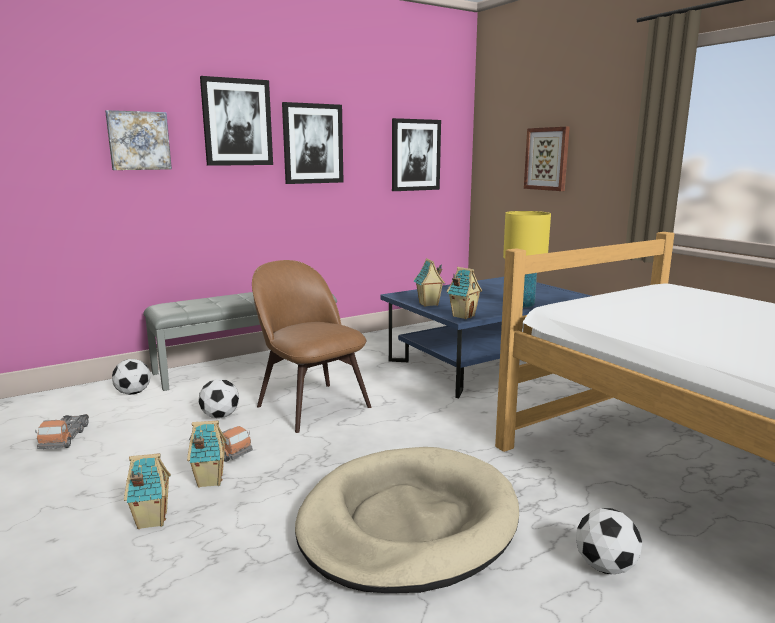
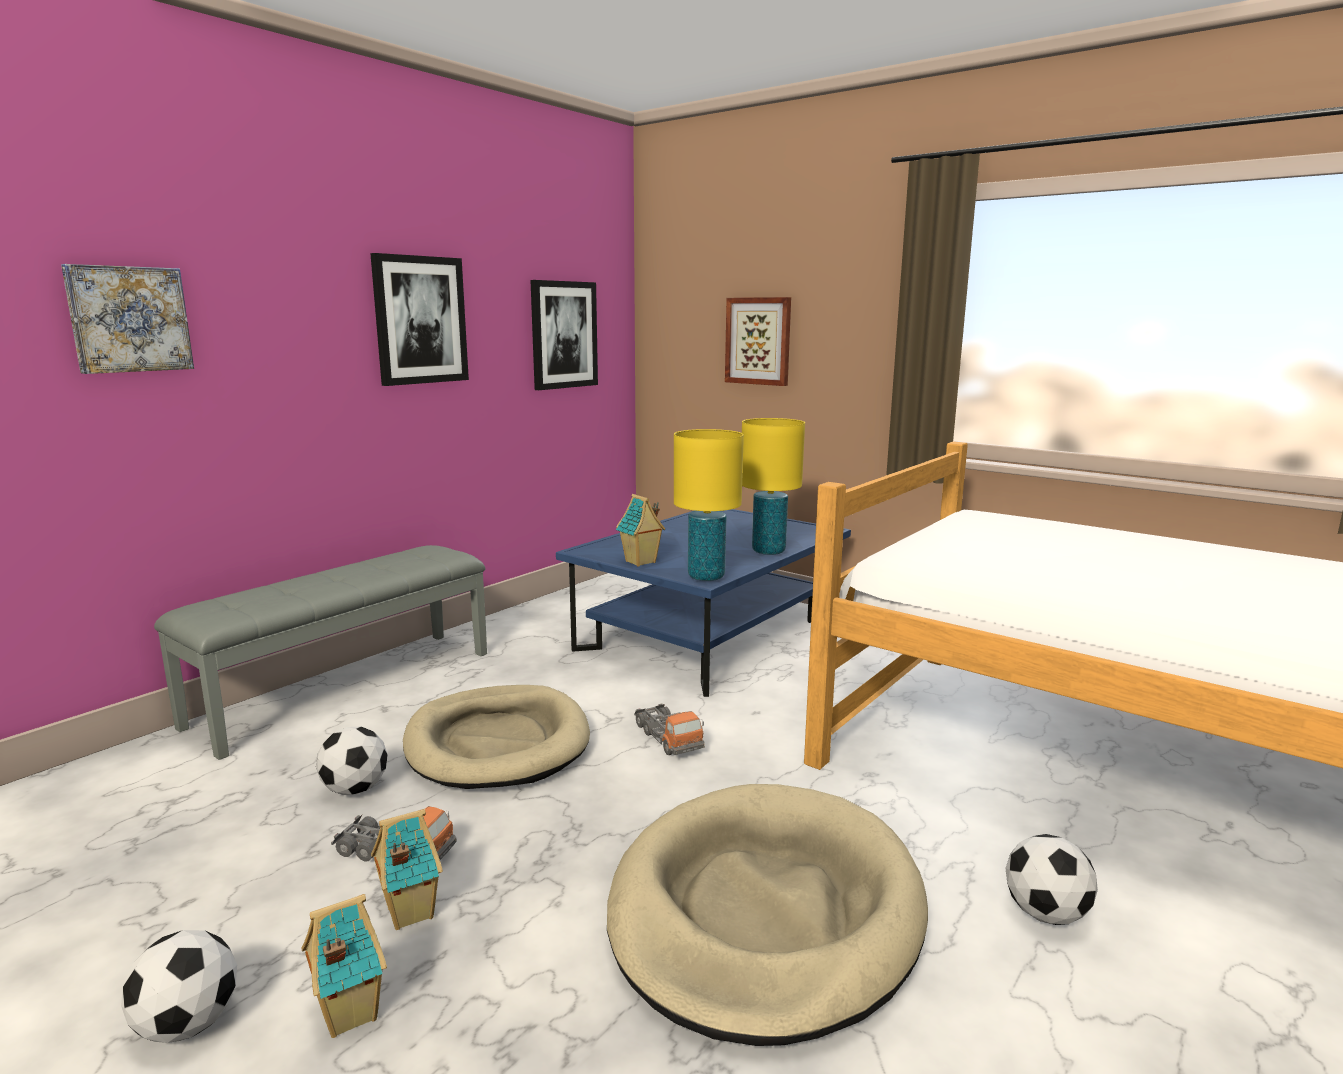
camera: 20 degrees left, 0 degrees up
(65, 438) = (70, 889): toy truck -> toy truck (668, 738)
(133, 393) = (160, 773): football -> football (188, 1024)
(237, 122) = (300, 286): picture -> none
(311, 405) = (497, 743): brown chair -> beige dog bed
(463, 316) = (706, 576): toy house -> yellow table lamp

